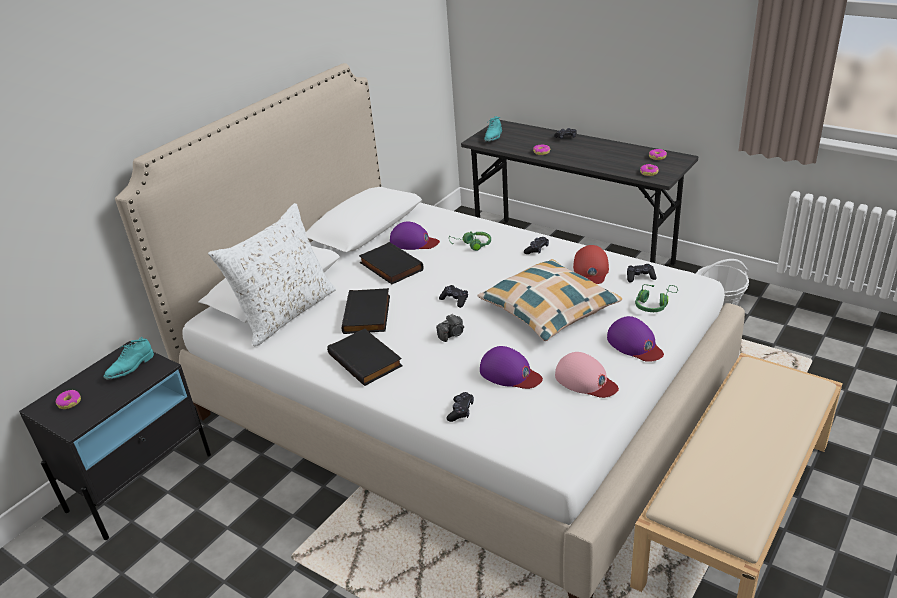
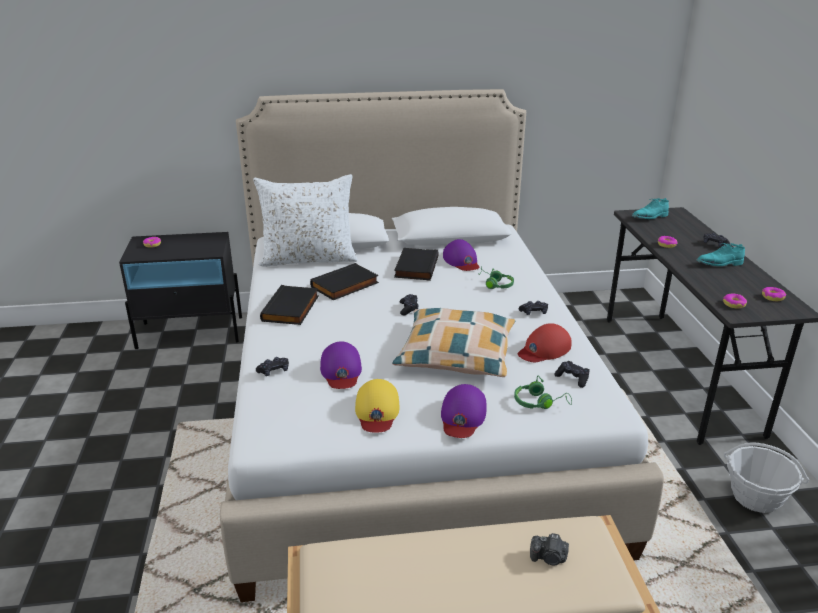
camera: 45 degrees right, 5 degrees down
(130, 368) = (202, 244): turquoise shoe -> turquoise shoe (719, 264)
(452, 334) = (363, 327): camera -> camera (549, 558)
(585, 380) = (377, 411): pink cap -> yellow cap

